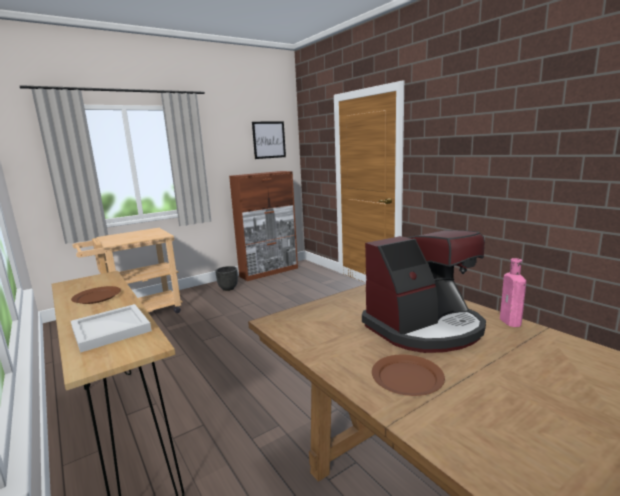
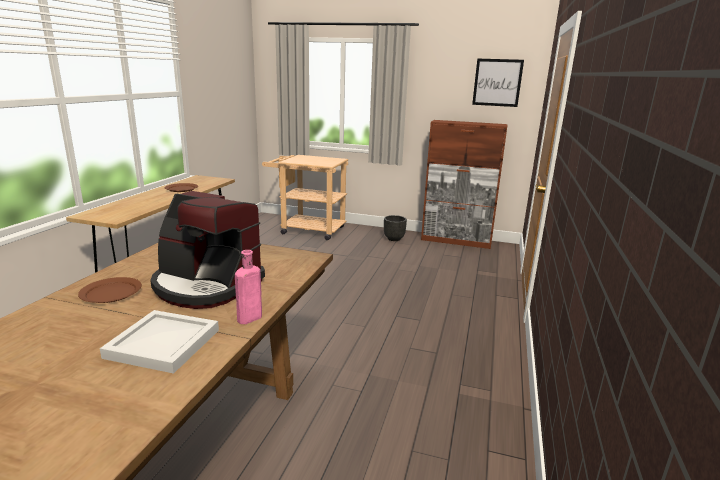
camera: 50 degrees right, 5 degrees up
(112, 329) = (134, 206): white tray -> white tray (163, 344)

